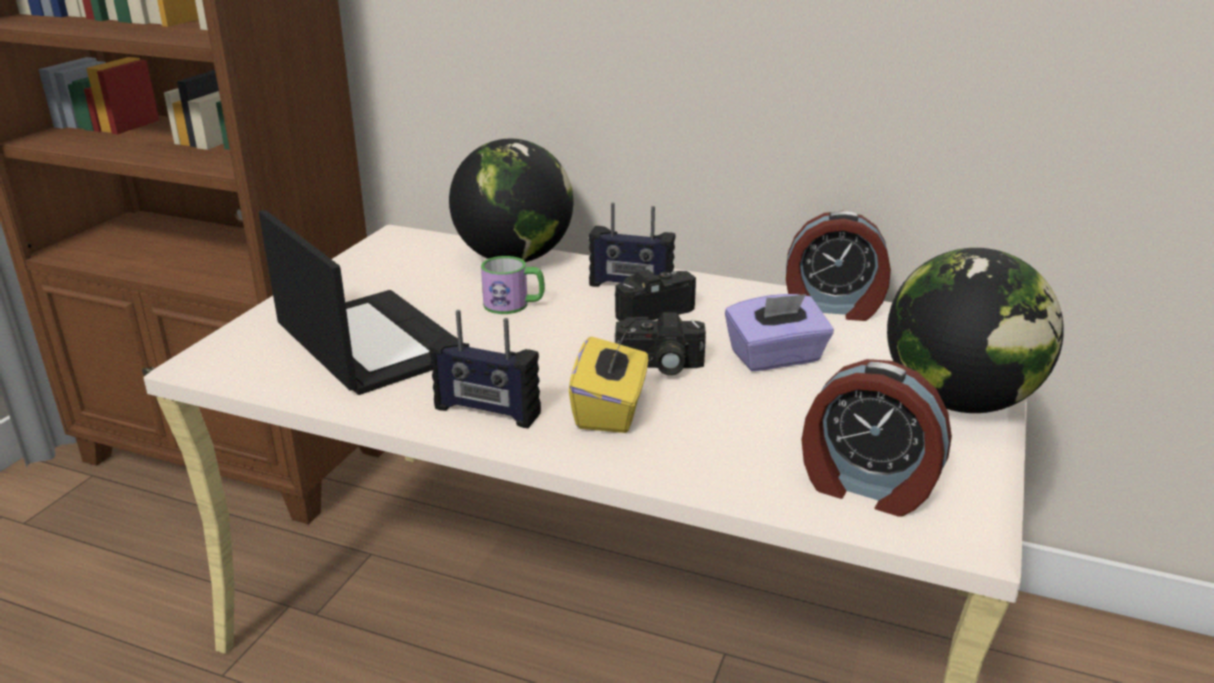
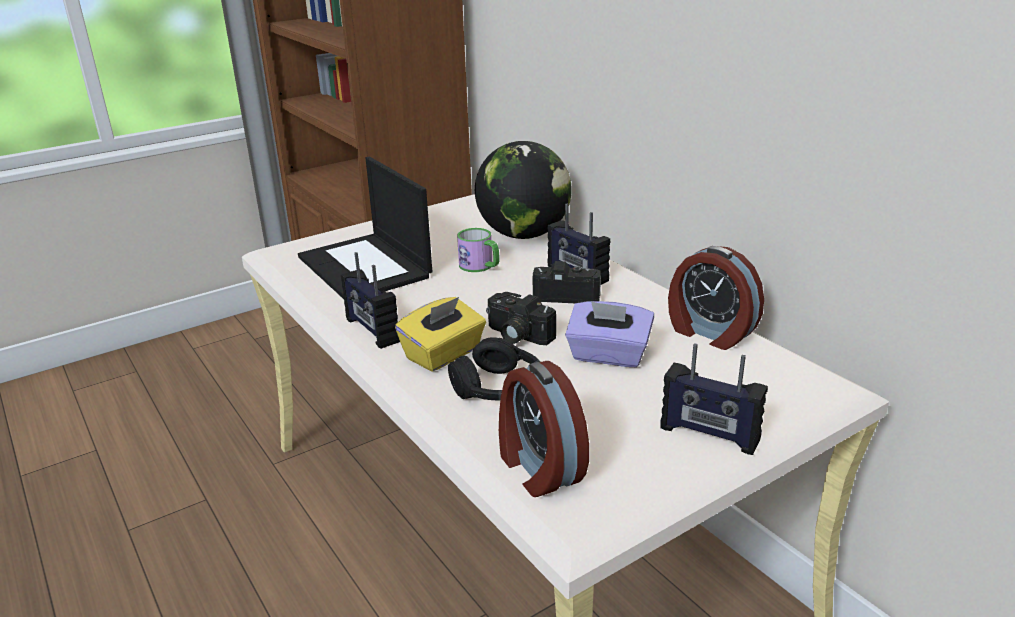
camera: 35 degrees right, 0 degrees up
(369, 341) = (366, 267): laptop -> laptop turned 150 degrees clockwise
(720, 425) = (499, 388): none -> black headphones
(959, 401) = (709, 435): globe -> radio

